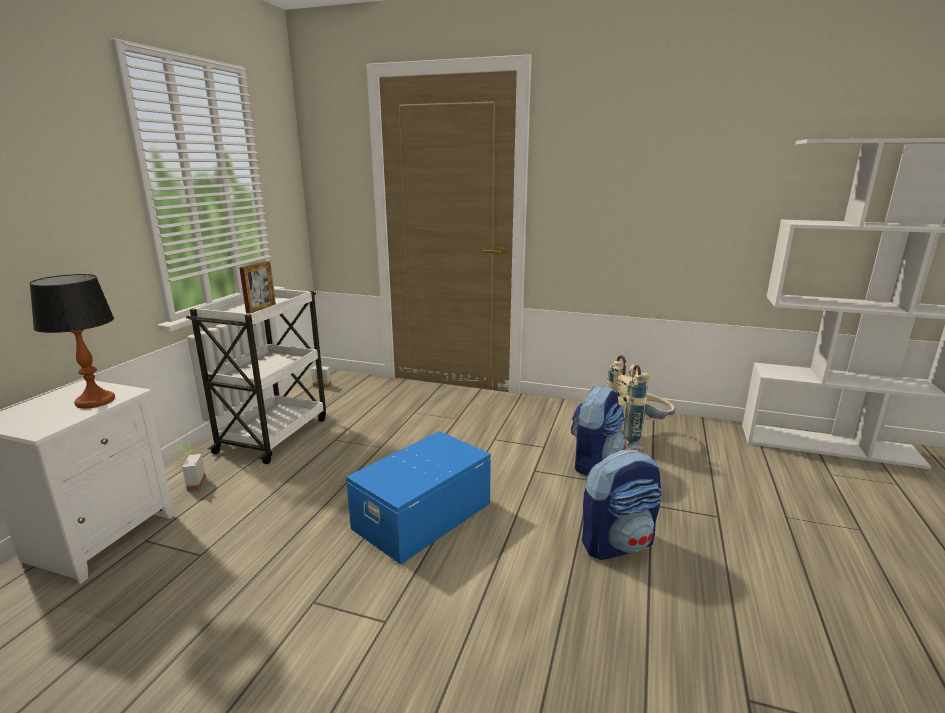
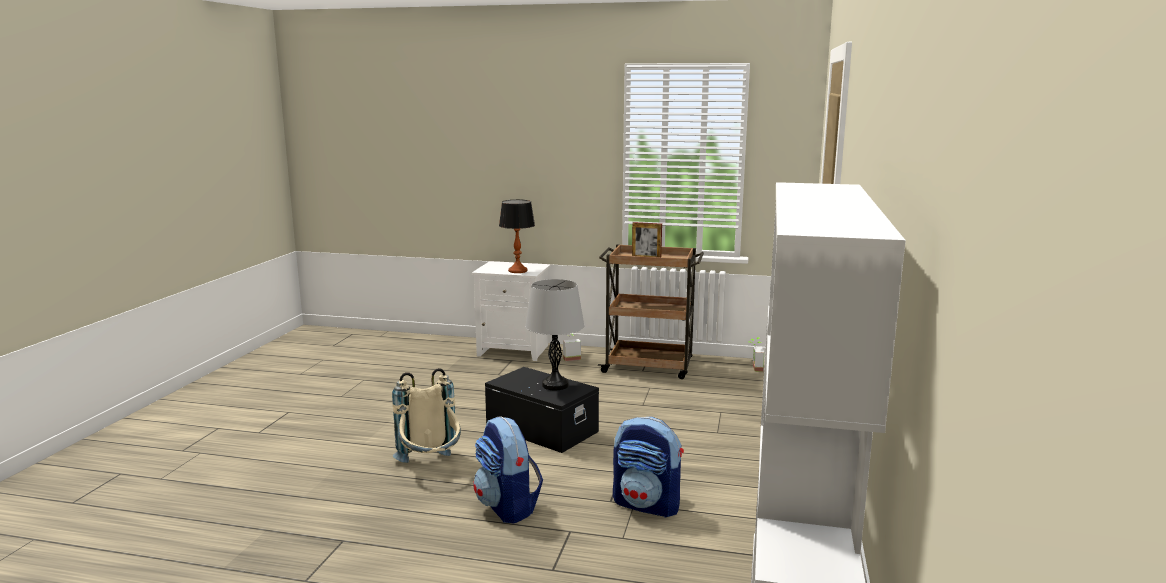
camera: 85 degrees right, 5 degrees down
(274, 434) = (649, 367): white cart -> brown cart
(421, 515) = (542, 428): blue storage box -> black storage box
(426, 455) = (555, 385): none -> grey table lamp
(638, 436) = (726, 540): beige backpack -> beige backpack (431, 467)

